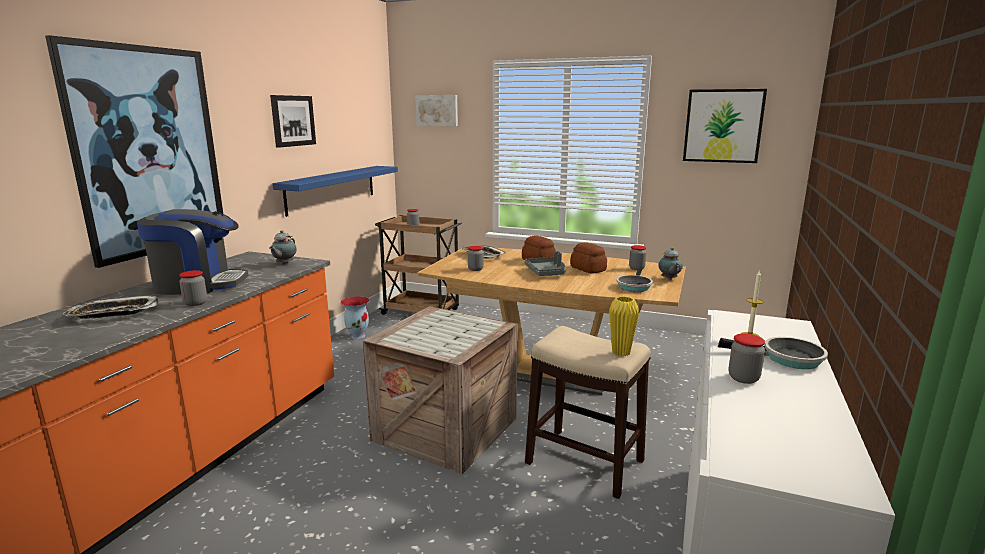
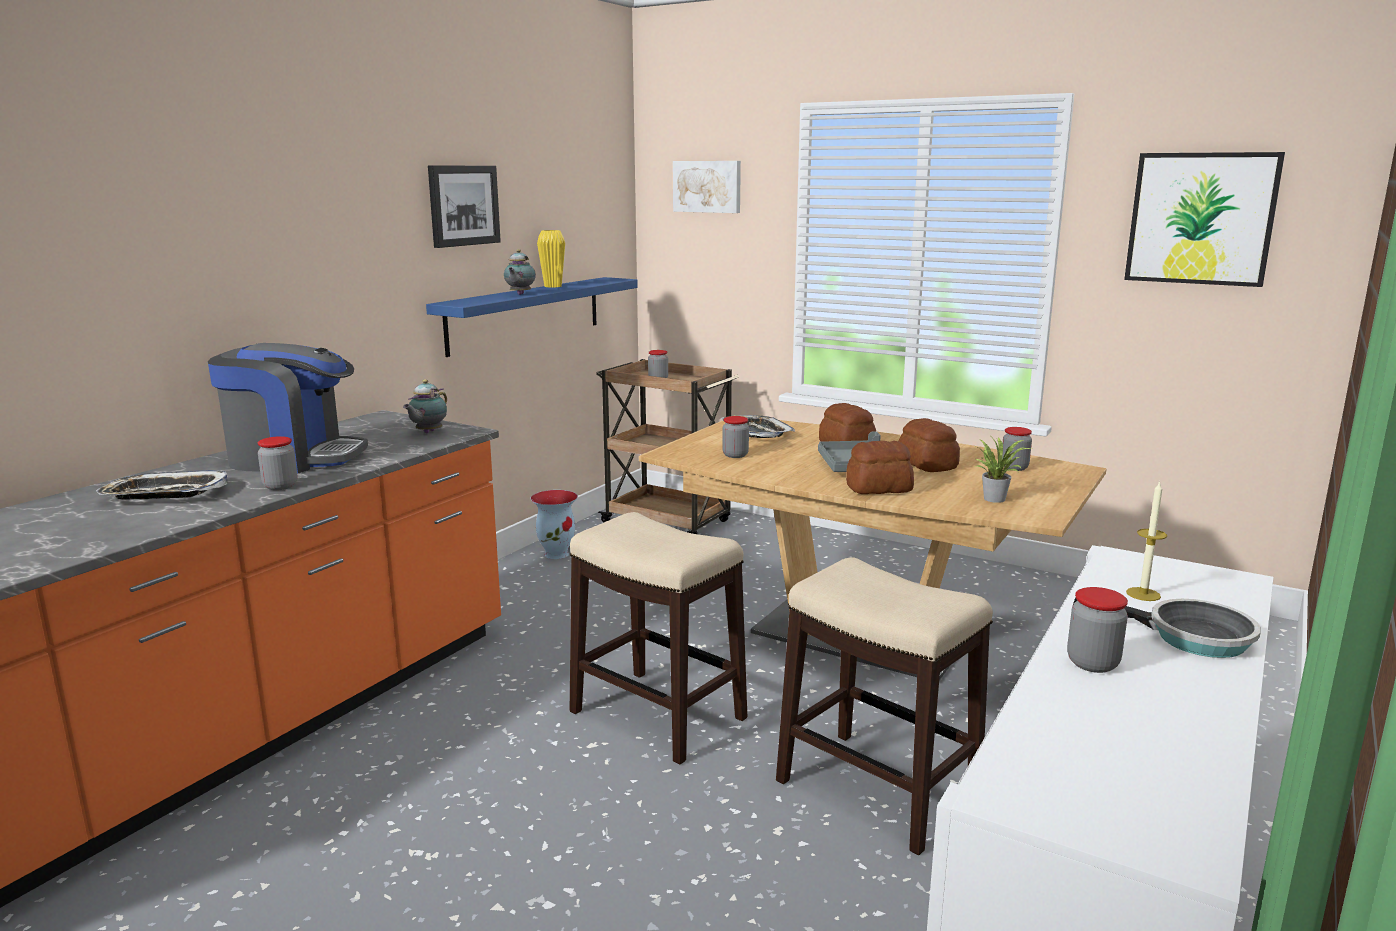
camera: 10 degrees right, 0 degrees up
(149, 152) = (235, 255): picture -> none
(443, 429) = (656, 714): crate -> stool
(566, 284) = (878, 488): none -> bread
(621, 352) = (934, 608): yellow vase -> yellow vase (553, 286)
(634, 286) = (995, 498): frying pan -> potted plant
(669, 279) = (1065, 489): teapot -> teapot (519, 294)

